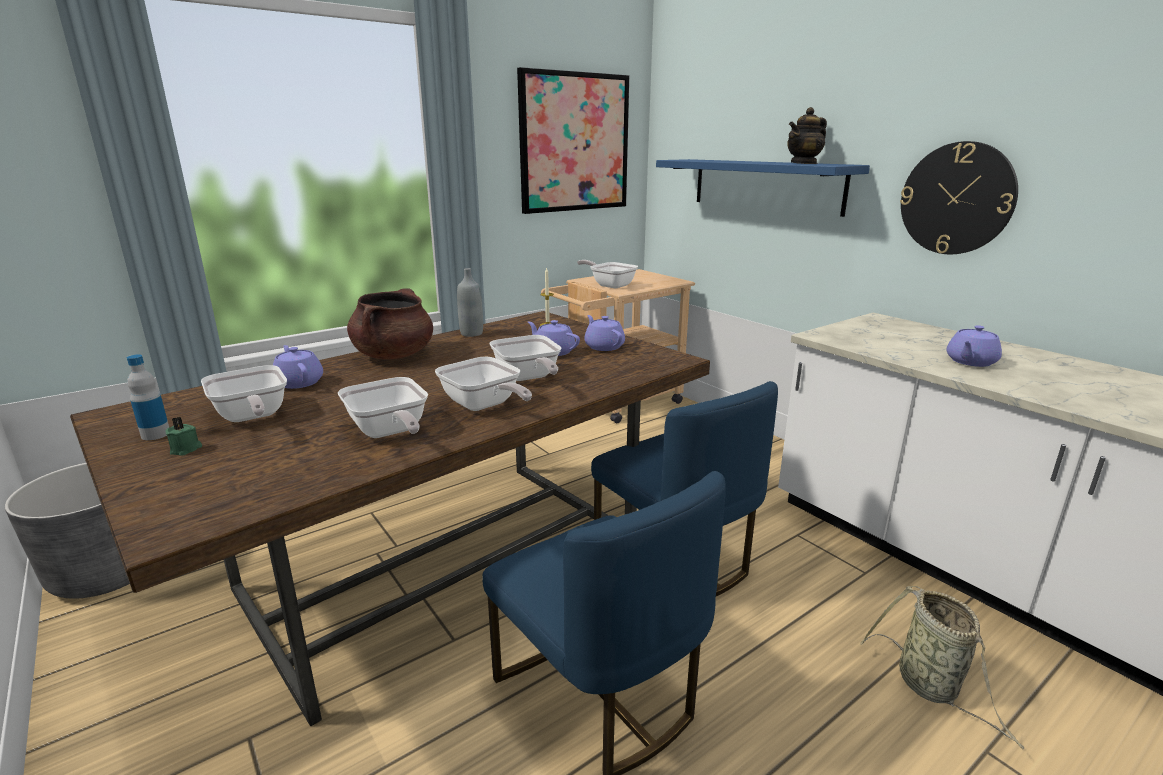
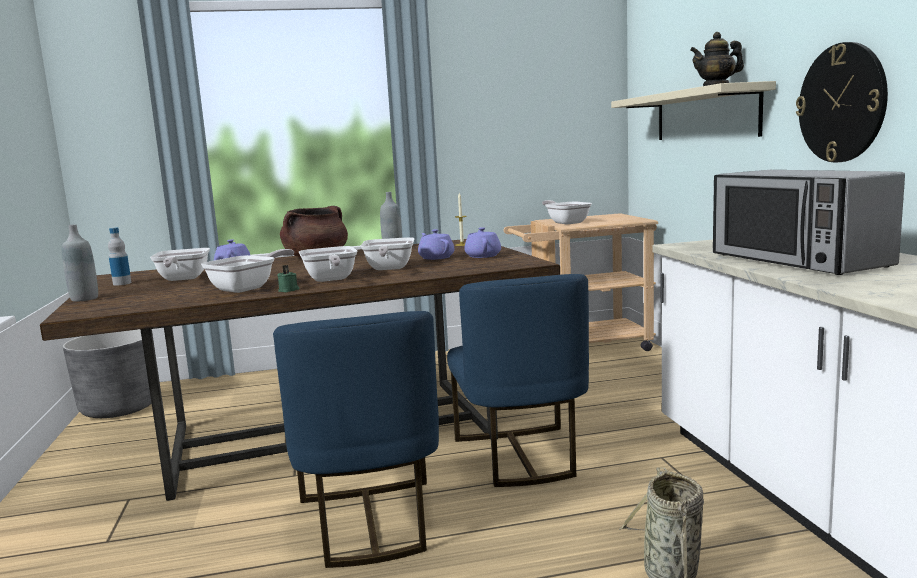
camera: 25 degrees right, 10 degrees down
(133, 483) = (84, 299): none -> grey bottle
(186, 449) = (128, 289): green candle -> green candle (289, 290)
(389, 432) = (248, 288): frying pan -> frying pan turned 135 degrees counterclockwise
(574, 143) = (540, 93): picture -> none
(765, 185) = (705, 115): blue shelf -> beige shelf
(970, 362) = (797, 261): purple teapot -> microwave

